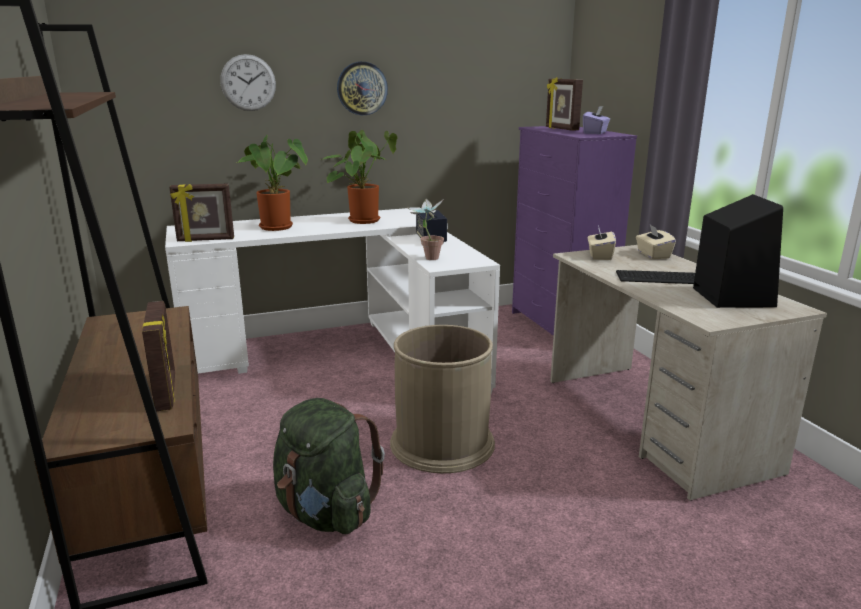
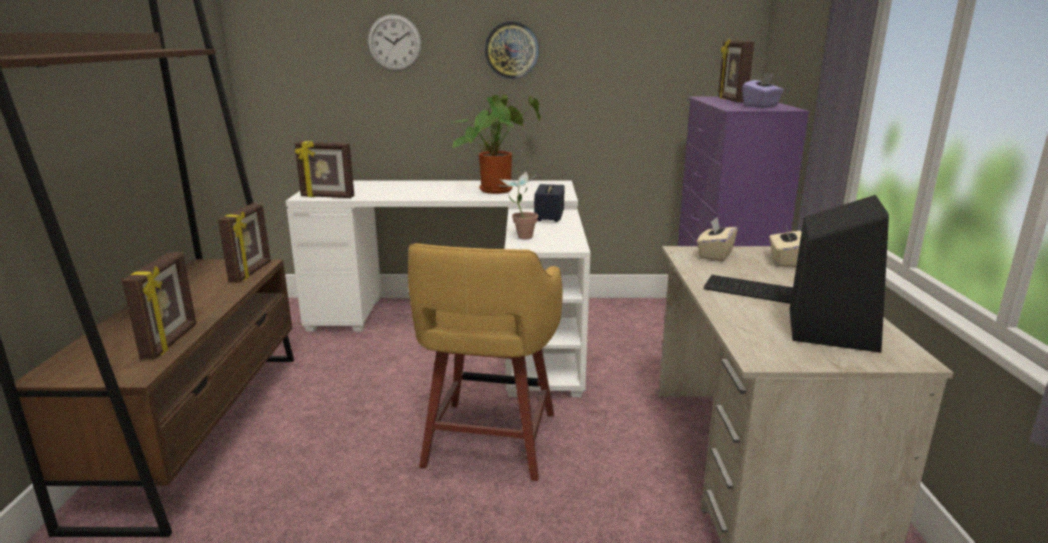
camera: 20 degrees right, 0 degrees up
(170, 321) = (251, 272): none -> picture frame
(279, 228) = (406, 191): potted plant -> none
(326, 513) = (321, 492): green backpack -> none
(442, 443) = (488, 442): brown trash can -> yellow stool

